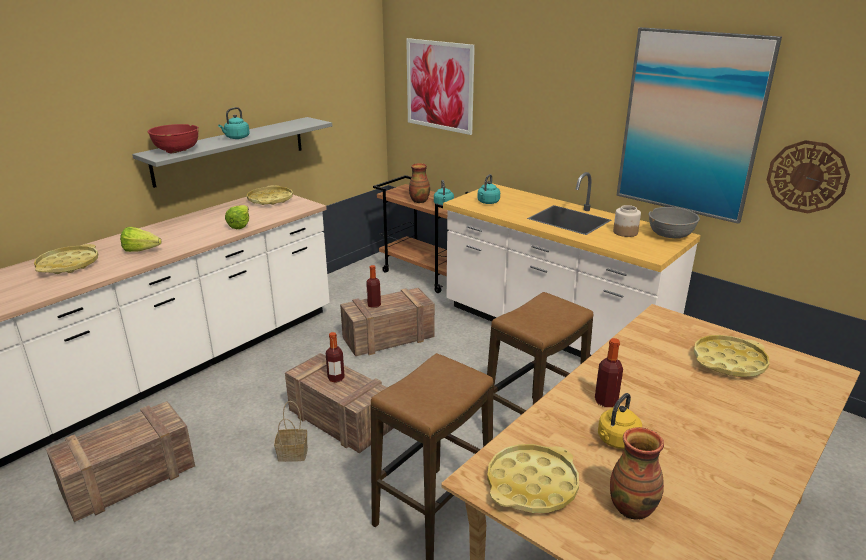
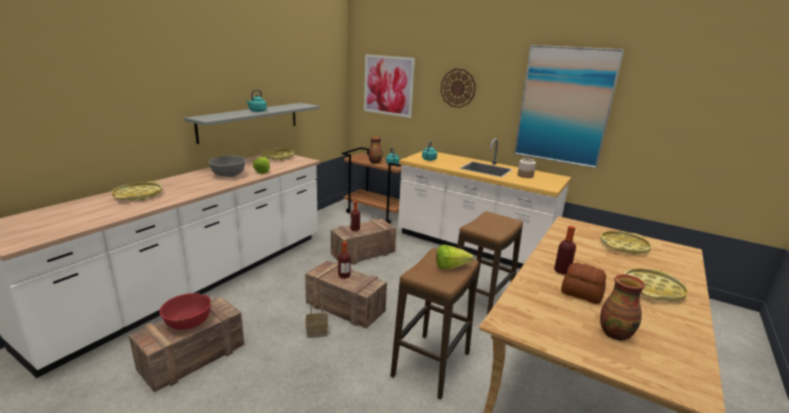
camera: 10 degrees left, 5 degrees down
(144, 251) = (196, 186): lettuce -> lettuce (454, 267)
(177, 150) = (217, 116): red bowl -> red bowl (188, 323)
(532, 485) = (542, 323): yellow tray -> yellow tray (653, 289)
(616, 441) = (582, 294): yellow kettle -> bread
(670, 235) = (553, 177): grey bowl -> grey bowl (228, 175)
(807, 177) = (640, 136): wall clock -> wall clock (458, 88)

